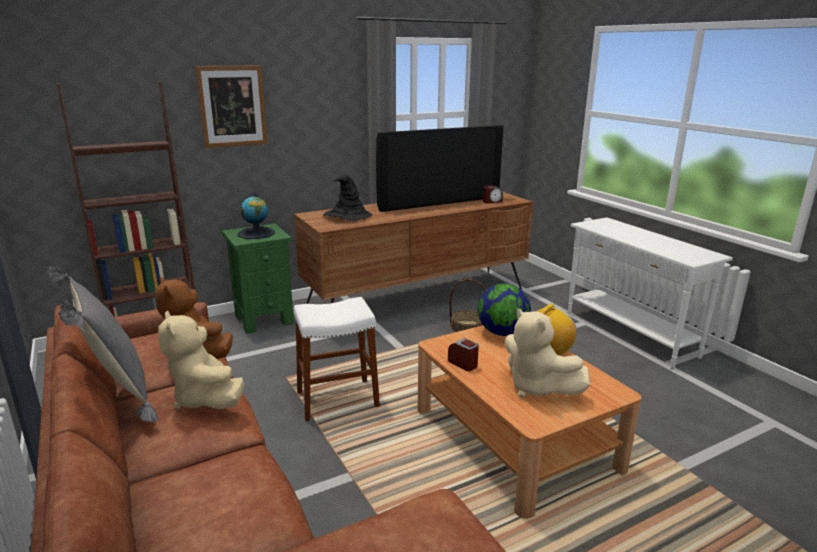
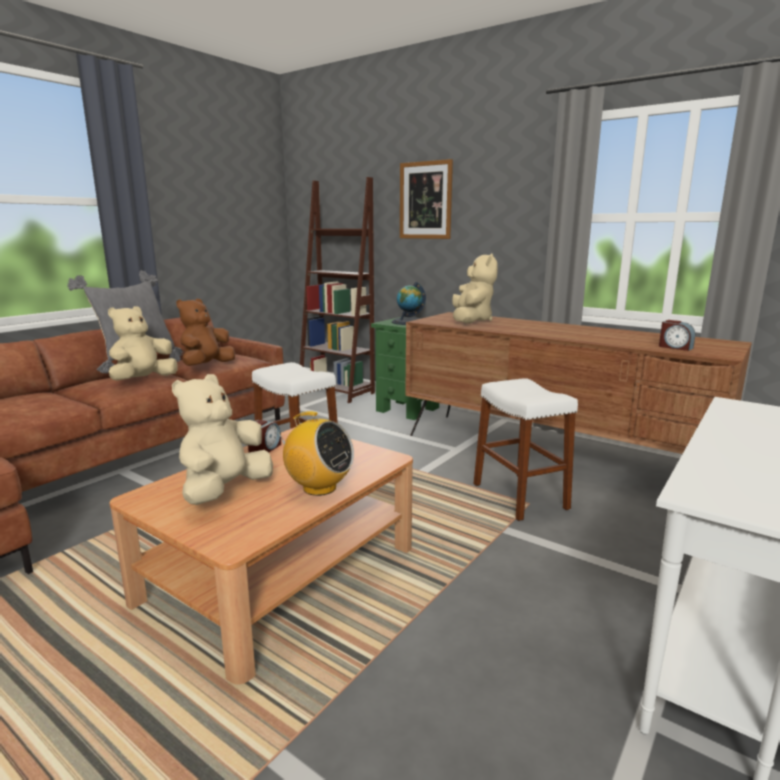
camera: 65 degrees right, 5 degrees down
(347, 216) = (471, 320): black hat -> beige plush toy
(439, 202) = (604, 333): television -> none
(466, 327) = (519, 496): basket -> white stool
(502, 333) = (360, 456): globe -> none

